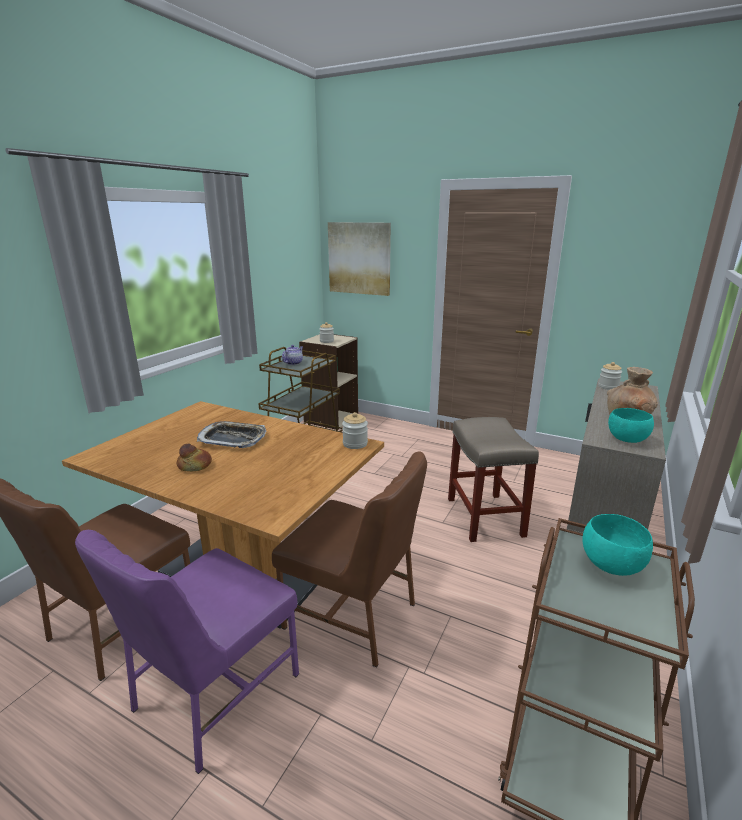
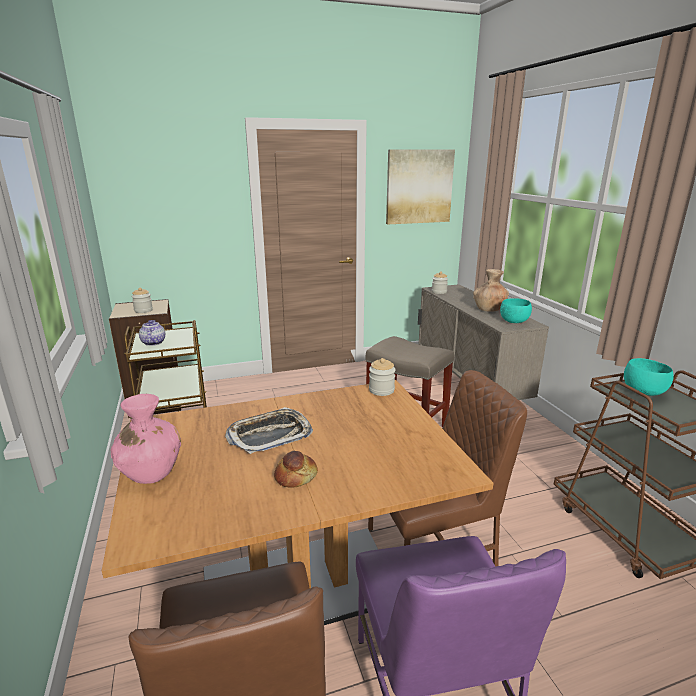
camera: 45 degrees left, 0 degrees up
(154, 430) = (151, 471): none -> pink vase
(359, 258) = (153, 206): picture -> picture (419, 187)

